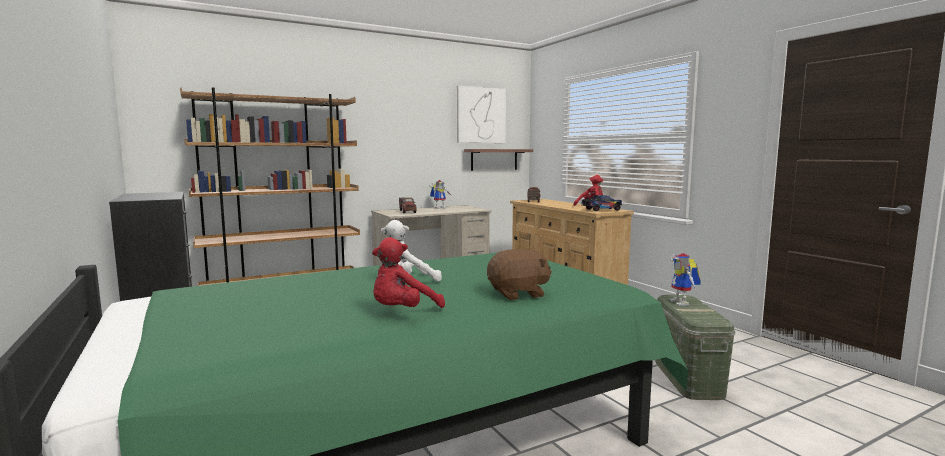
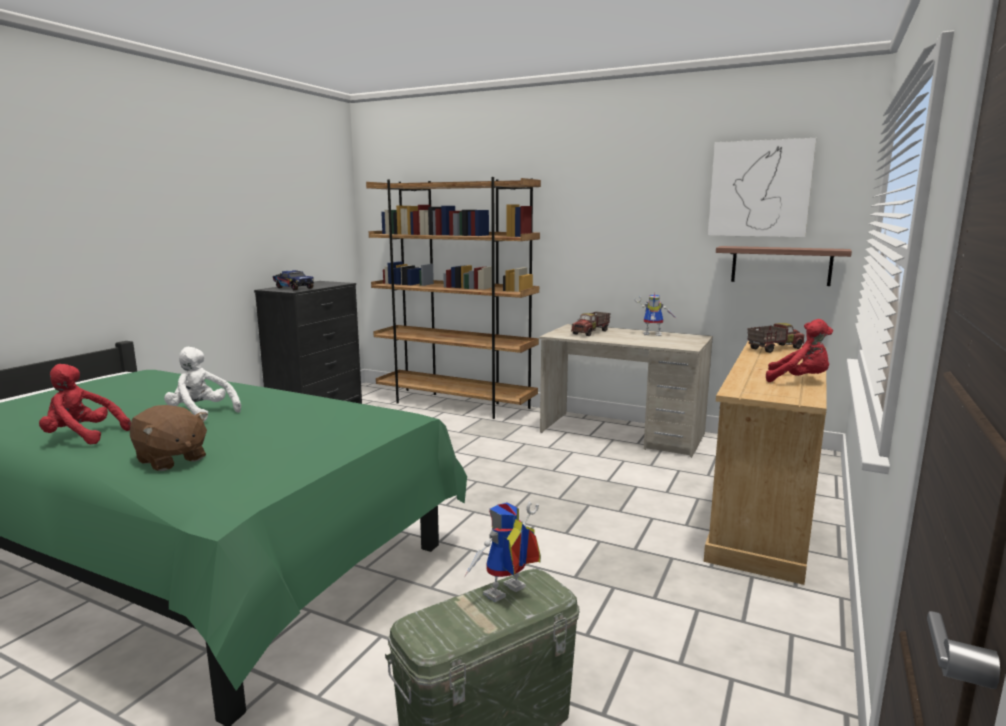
camera: 55 degrees right, 5 degrees up
(600, 210) = (768, 390): toy truck -> toy truck (293, 288)

